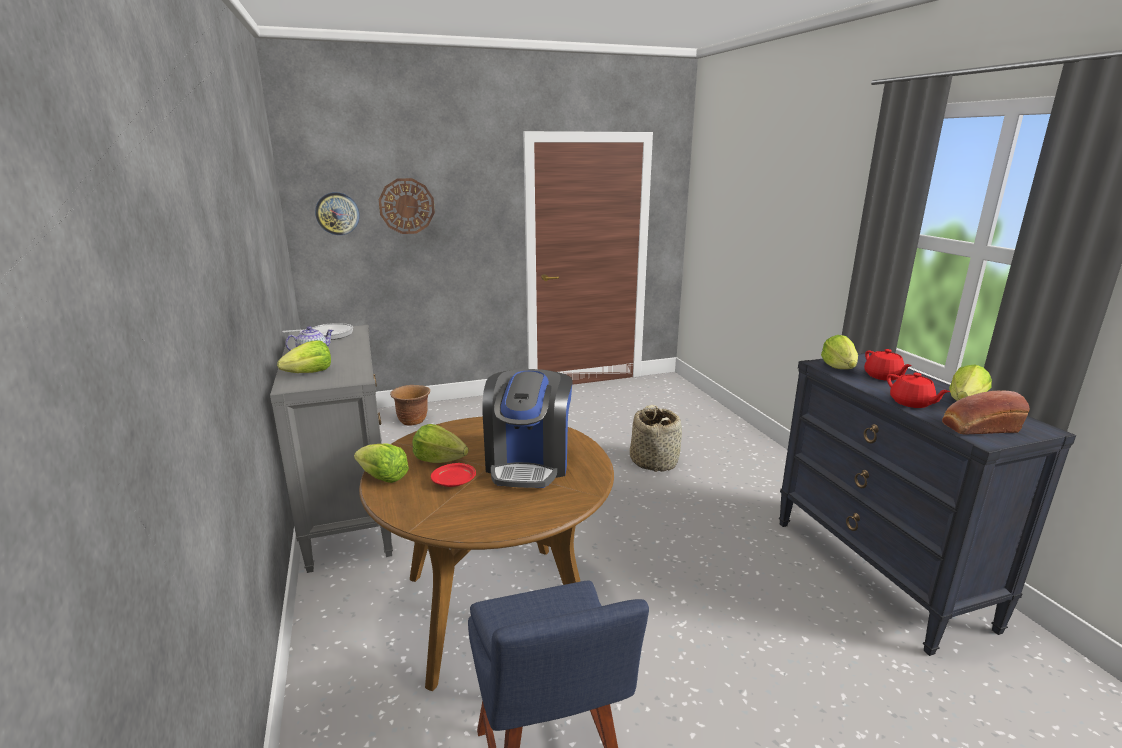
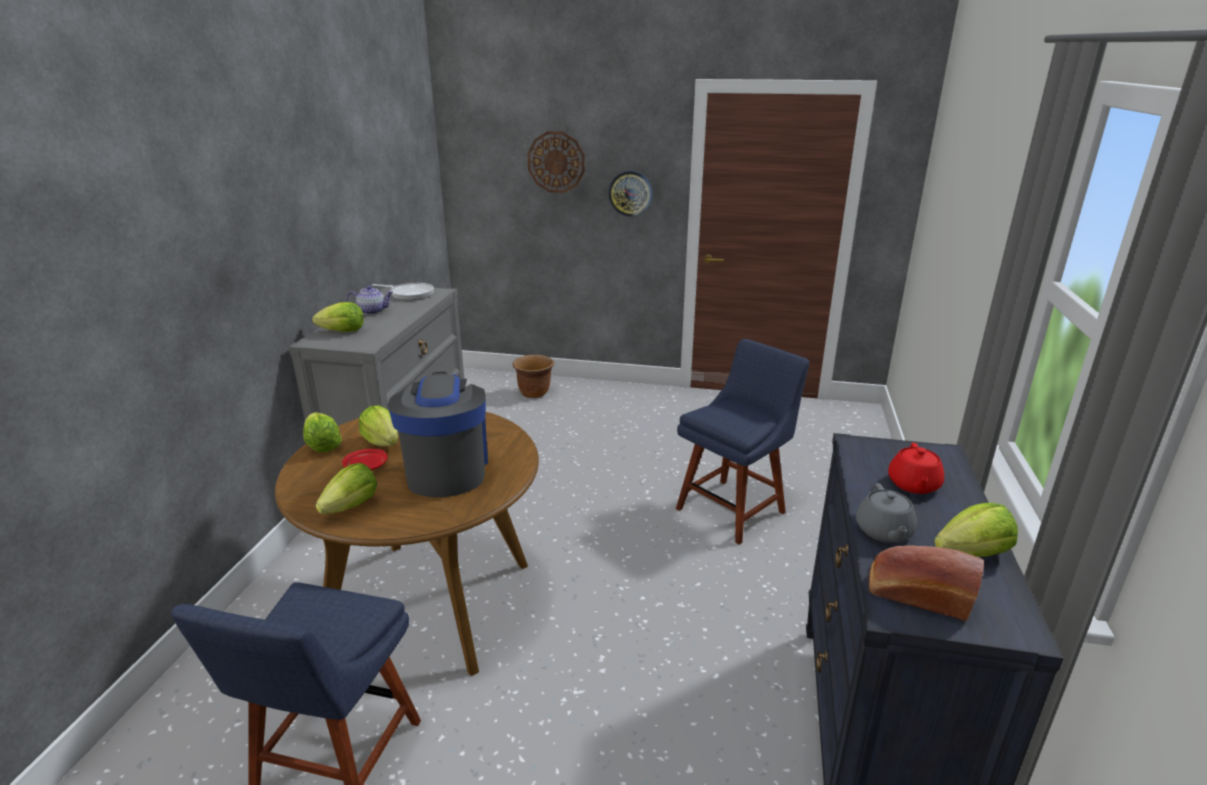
camera: 30 degrees right, 5 degrees up
(337, 213) = (487, 165): wall clock -> wall clock (630, 193)
(528, 463) = (446, 469): coffee machine -> coffee machine turned 135 degrees clockwise
(654, 461) = (734, 508): basket -> blue chair
(839, 368) = (872, 456): lettuce -> lettuce (351, 506)
(911, 403) = (883, 531): red teapot -> grey teapot

